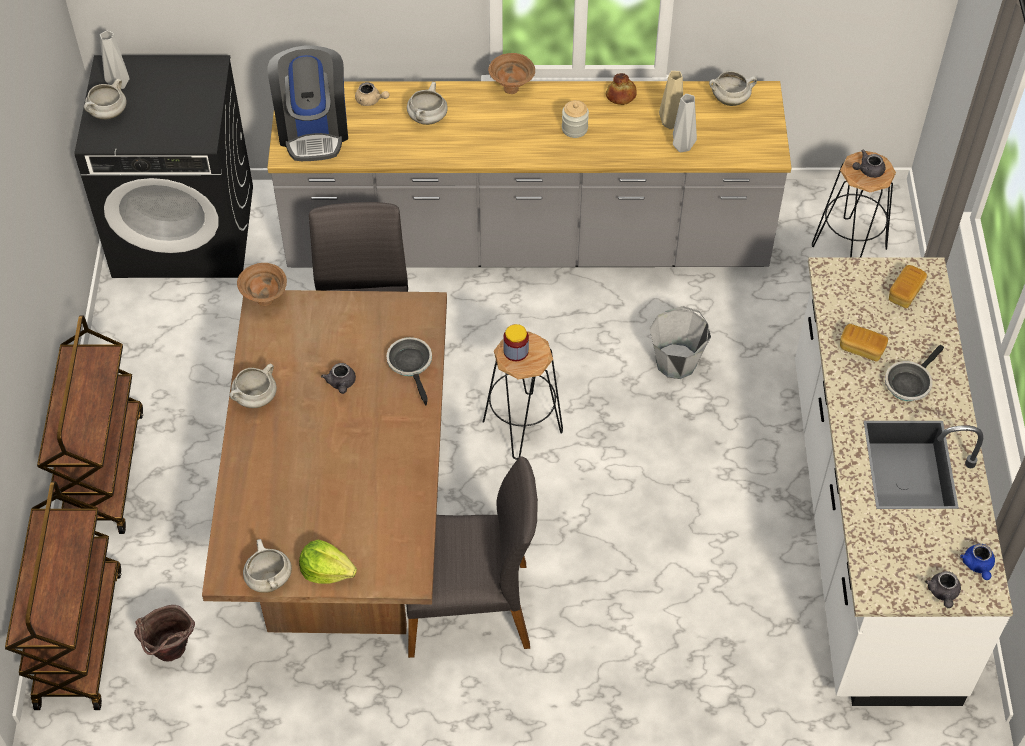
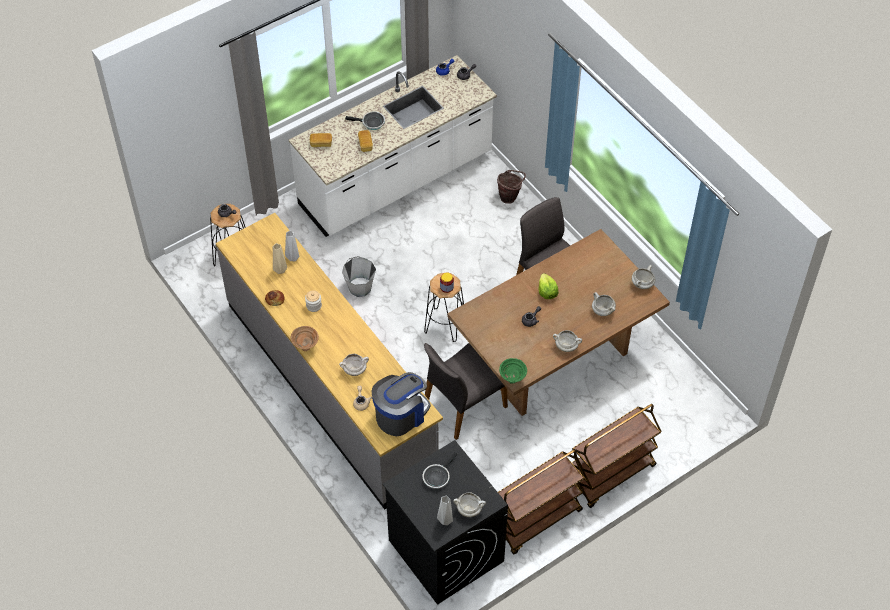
camera: 125 degrees left, 0 degrees up
(78, 636) = (693, 421): brown cart -> brown cart (536, 520)
(171, 654) = (668, 381): brown bucket -> brown bucket (510, 197)
(266, 300) = (512, 379): brown bowl -> green bowl
(327, 570) = (621, 268): lettuce -> lettuce (547, 292)
(411, 365) = (499, 301): frying pan -> frying pan (437, 476)
(730, 99) = (244, 255): white cooking pot -> white cooking pot (602, 310)

